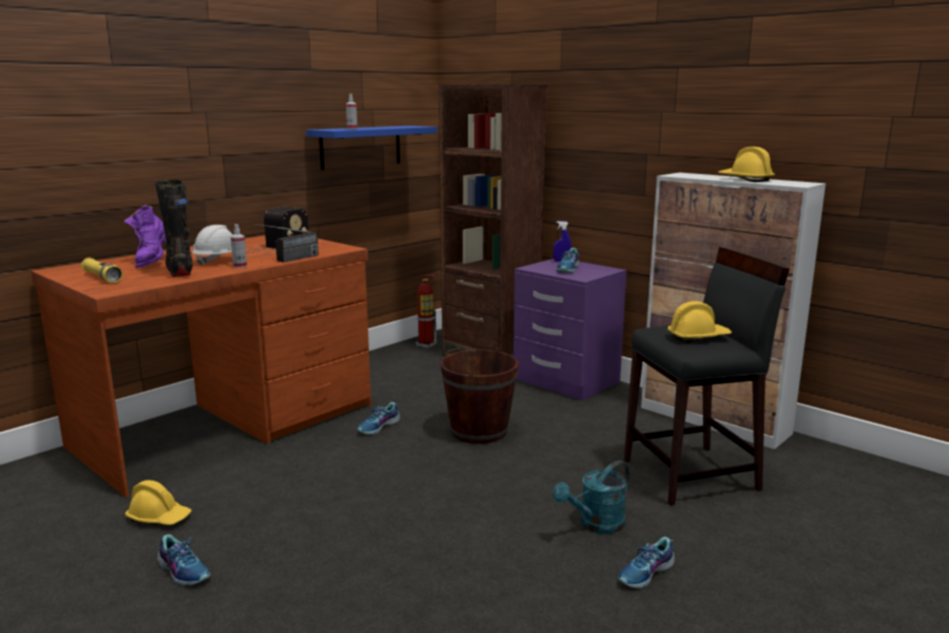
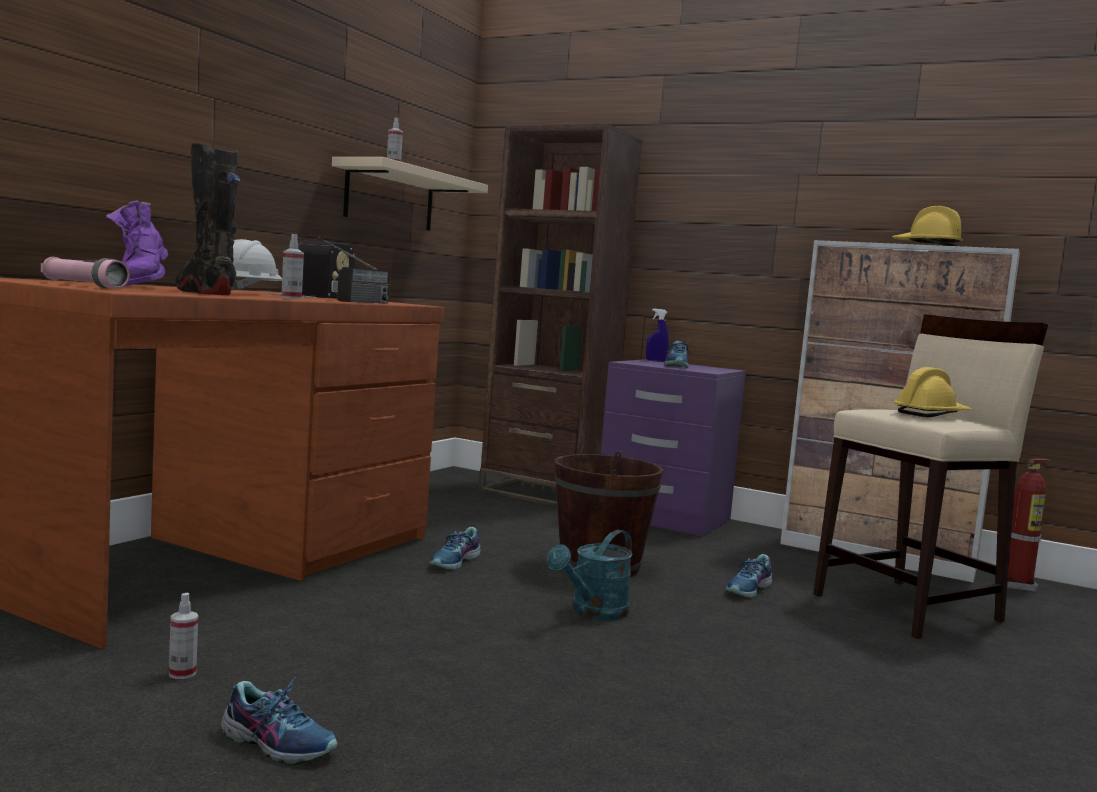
camera: 15 degrees left, 10 degrees down
(102, 278) = (84, 285): yellow flashlight -> pink flashlight
(159, 517) = (182, 673): yellow hard hat -> spray bottle
(361, 147) = (390, 197): blue shelf -> beige shelf
(426, 345) = (448, 480): fire extinguisher -> fire extinguisher (1018, 585)
(596, 525) = (849, 662): turquoise watering can -> turquoise watering can (593, 613)
(646, 573) = (966, 712): shoe -> shoe (749, 589)
(692, 475) = (909, 608): black stool -> beige stool

